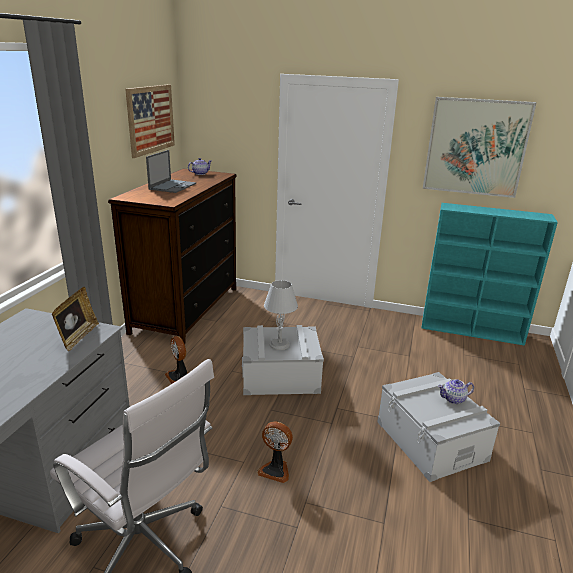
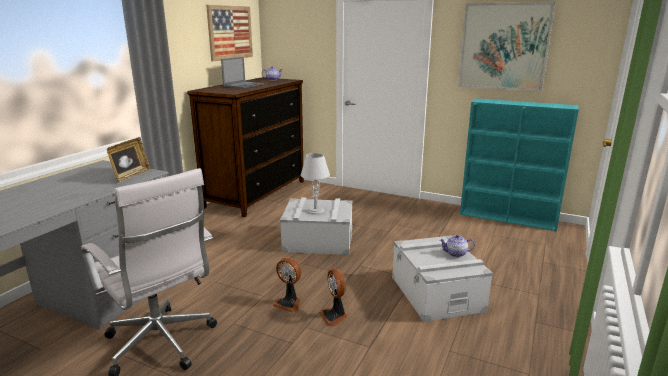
camera: 10 degrees right, 5 degrees down
(178, 376) = (232, 237): fan -> fan (334, 316)

